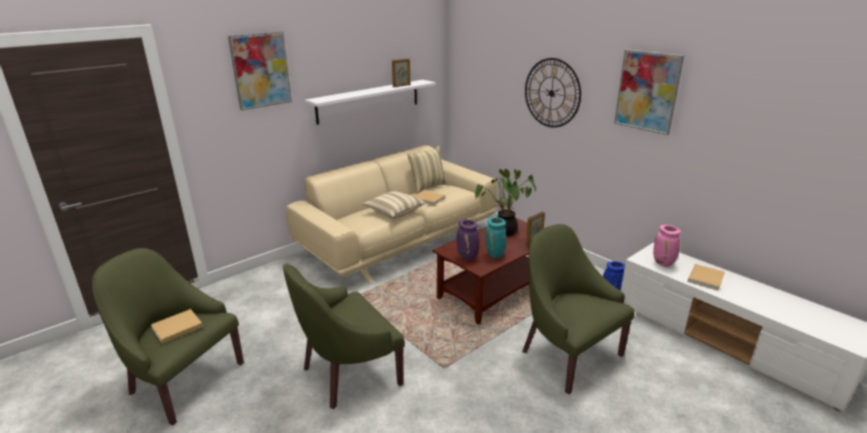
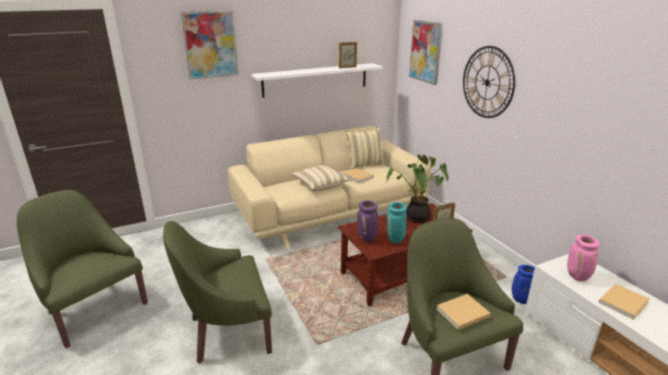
camera: 15 degrees right, 0 degrees up
(175, 328) = (84, 263): beige book -> beige book (461, 313)
(647, 91) = (582, 85): picture -> picture (425, 51)

